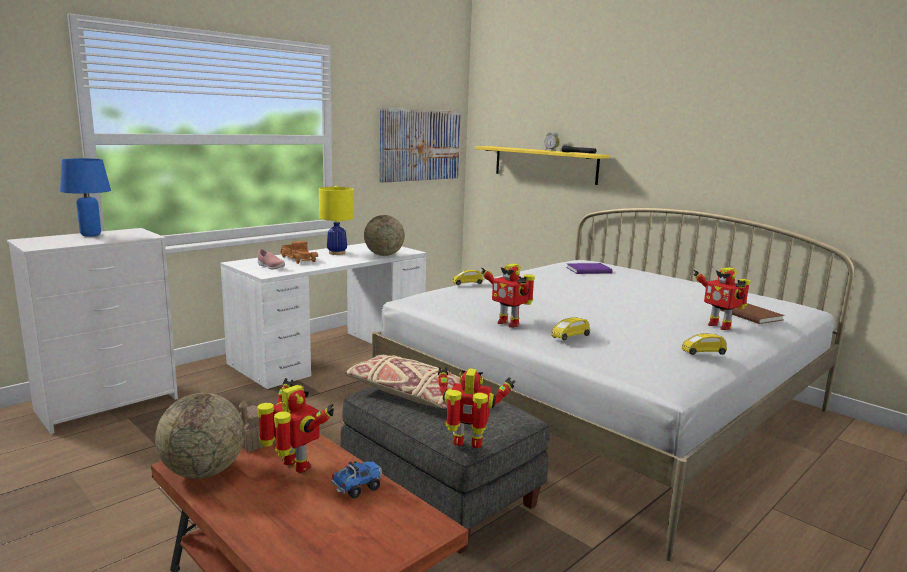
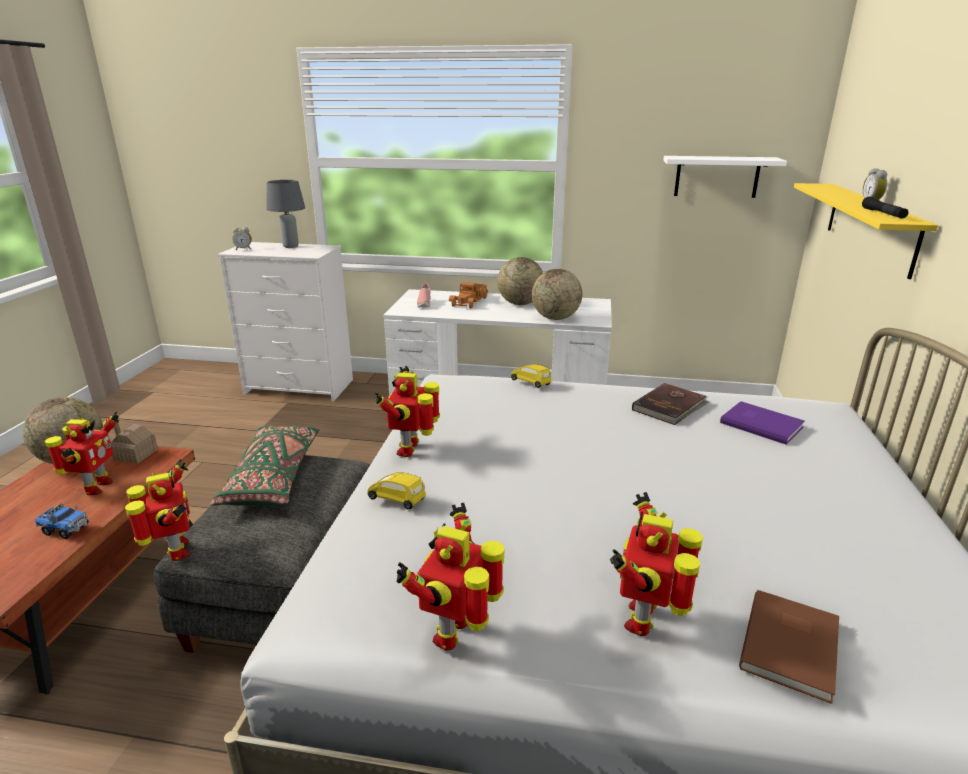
camera: 55 degrees right, 10 degrees up
(41, 244) = (244, 249): none -> alarm clock
(90, 235) = (291, 246): blue table lamp -> grey table lamp
(336, 253) = (520, 303): yellow table lamp -> globe
(410, 394) = (273, 477): beige pillow -> green pillow
(420, 145) = (716, 176): picture -> white shelf
(546, 274) = (670, 407): none -> brown book
(702, 353) = (456, 632): yellow toy car -> toy robot

